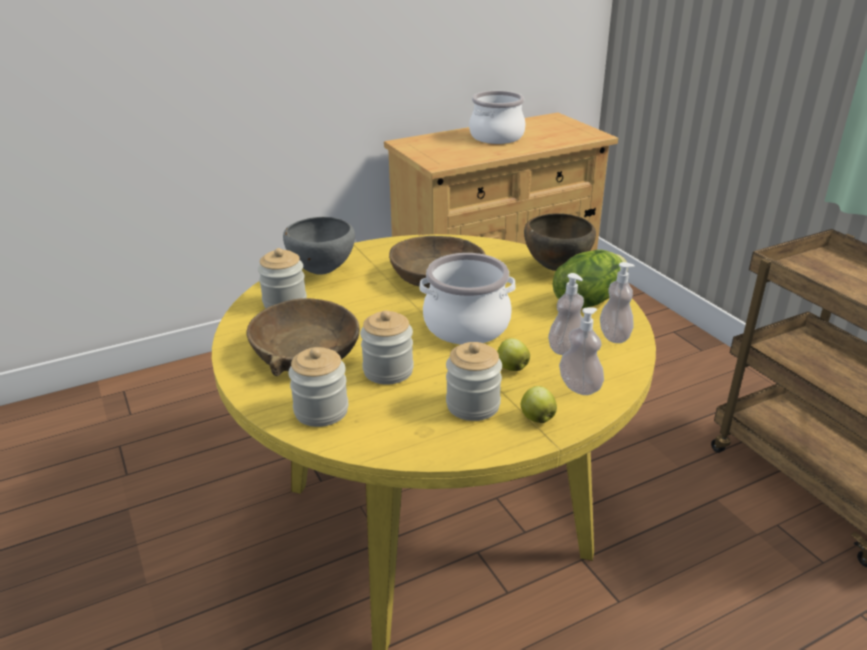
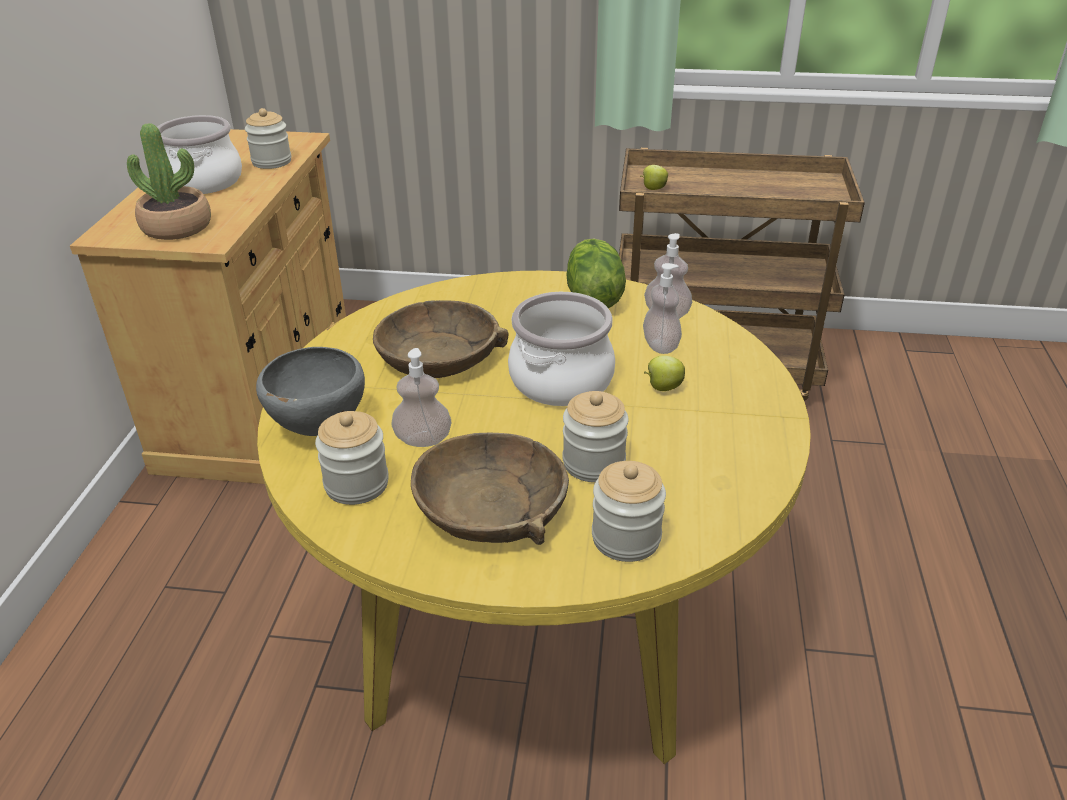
camera: 55 degrees left, 5 degrees up
(438, 152) = (177, 227): none -> potted plant
(473, 405) = (704, 435): jar -> jar (272, 162)
(537, 418) = (754, 409): apple -> apple (653, 189)
(555, 268) = (515, 287): brown bowl -> none
(579, 387) = (727, 367): soap dispenser -> soap dispenser (423, 439)

